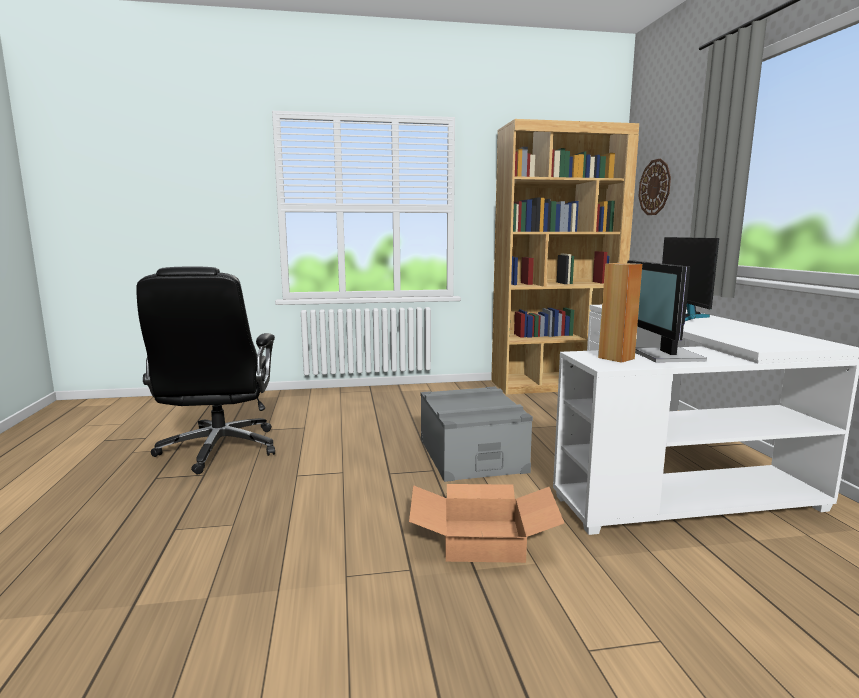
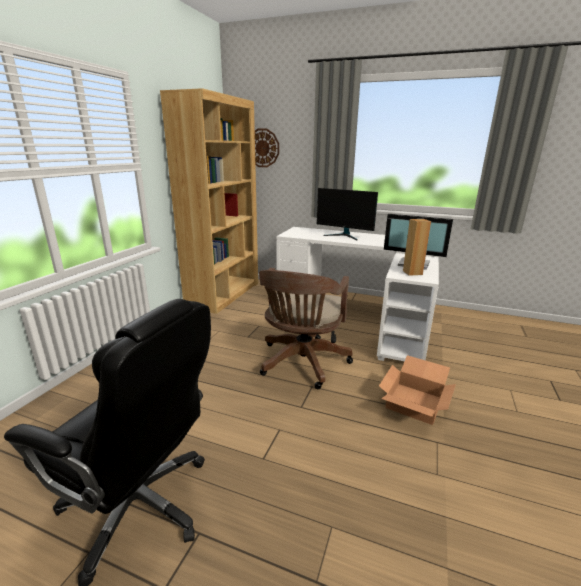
camera: 60 degrees left, 10 degrees up
(471, 455) = (302, 364): grey storage box -> brown office chair

